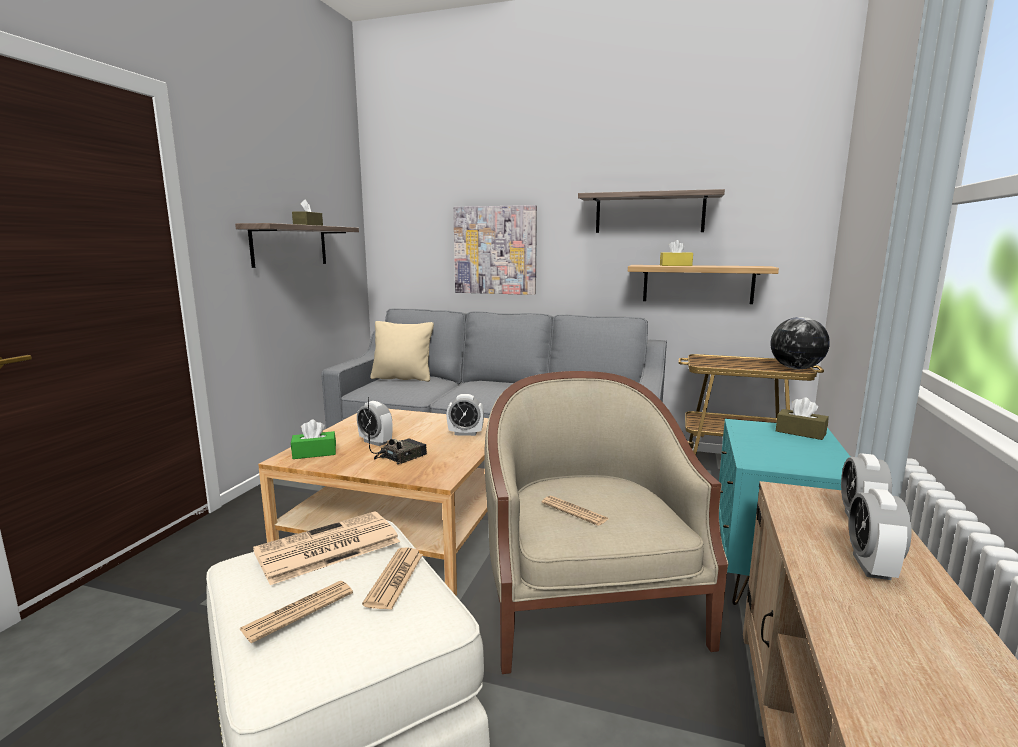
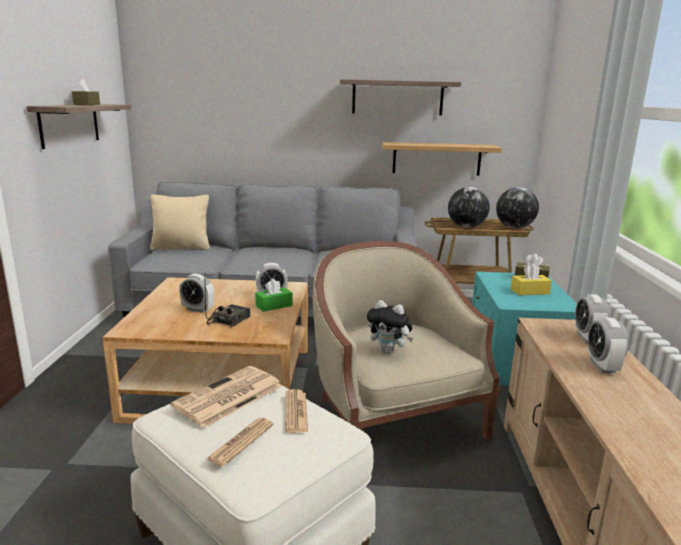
camera: 15 degrees left, 5 degrees up
(314, 453) = (149, 323): green tissue box -> green tissue box (274, 306)
(495, 250) = (260, 126): picture -> none
(574, 511) = (389, 351): newspaper -> plush toy
(675, 265) = (421, 144): yellow tissue box -> yellow tissue box (529, 291)
(730, 366) = (466, 227): none -> globe

